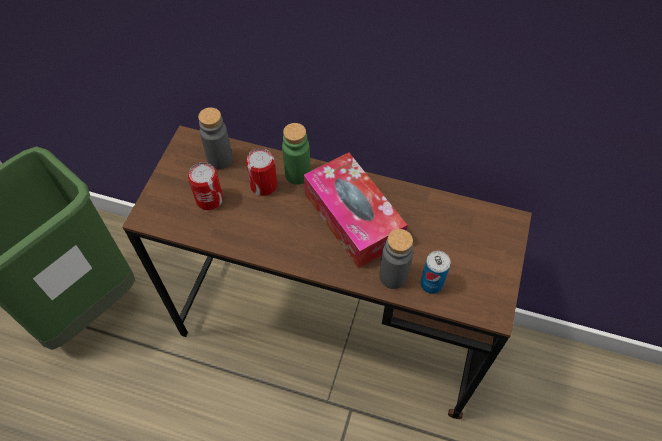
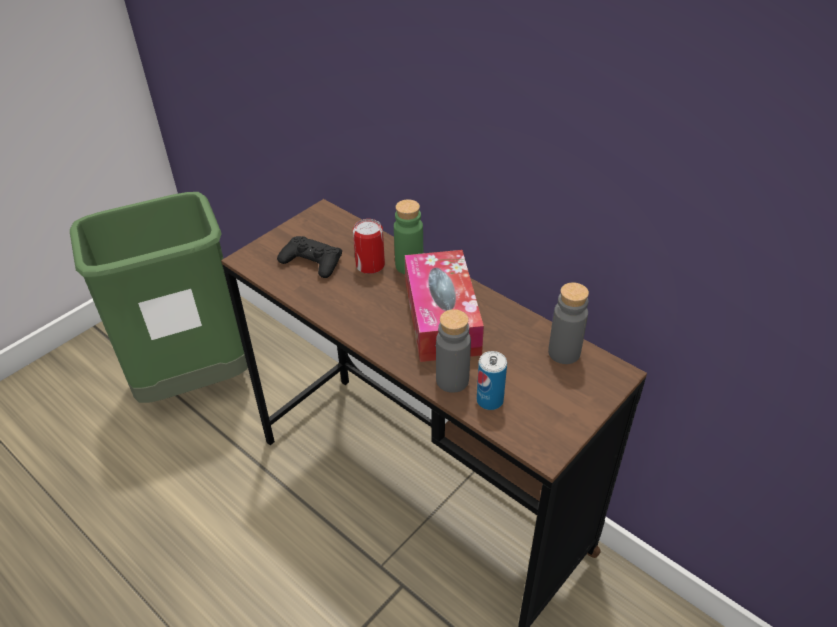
camera: 25 degrees right, 15 degrees down
(209, 199) = (312, 262): can -> black game controller
(220, 159) = (342, 233): grey bottle -> grey bottle (564, 352)

